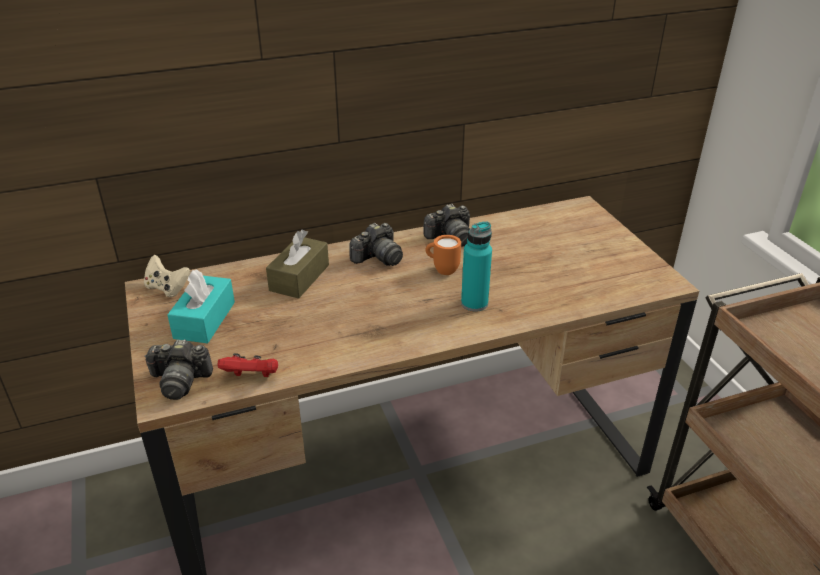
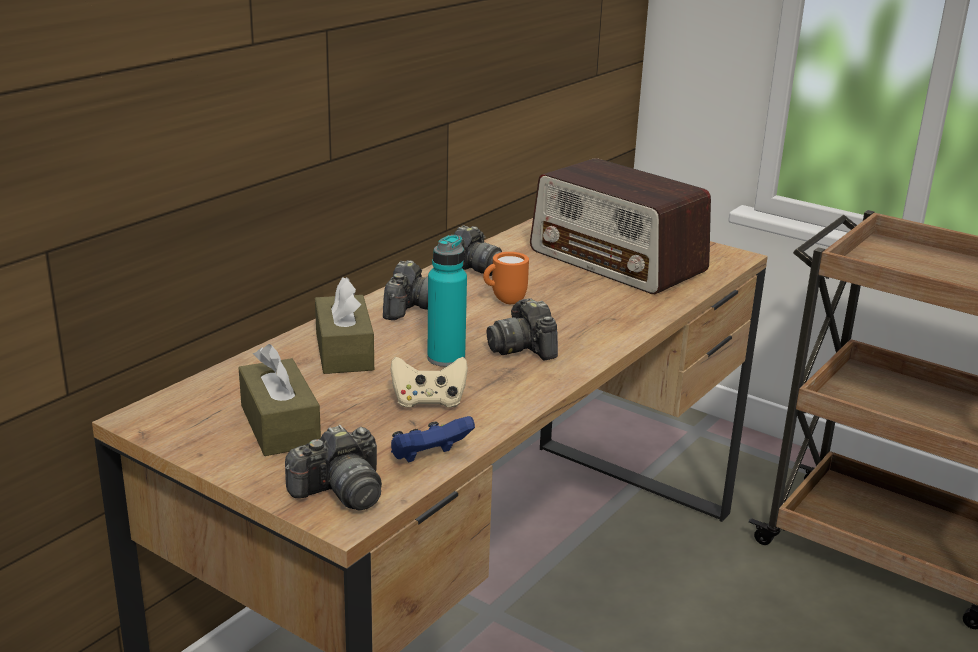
camera: 35 degrees left, 10 degrees down
(167, 288) = (173, 410): beige game controller -> beige game controller (429, 401)
(204, 320) = (280, 425): turquoise tissue box -> brown tissue box
(252, 377) = (428, 458): red game controller -> blue game controller
(408, 313) = (523, 348): none -> camera
(474, 303) = (580, 320): turquoise bottle -> turquoise bottle (446, 358)
(565, 260) = (617, 261): none -> radio

